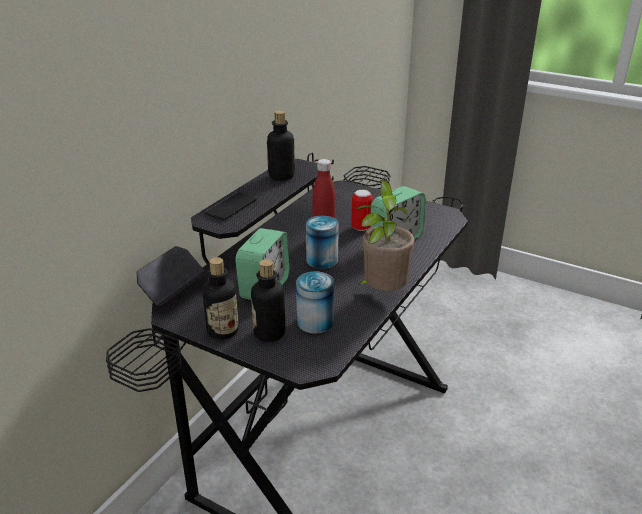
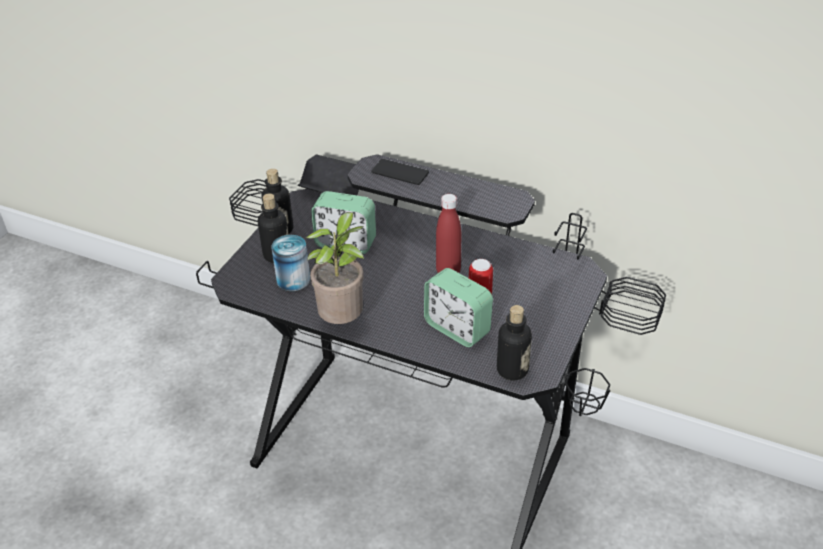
camera: 85 degrees right, 10 degrees up
(281, 176) = (479, 194): bottle -> bottle (512, 370)
(322, 260) = (402, 274): can -> none

